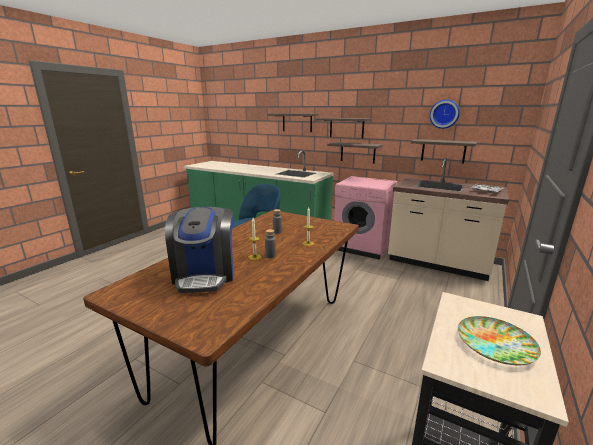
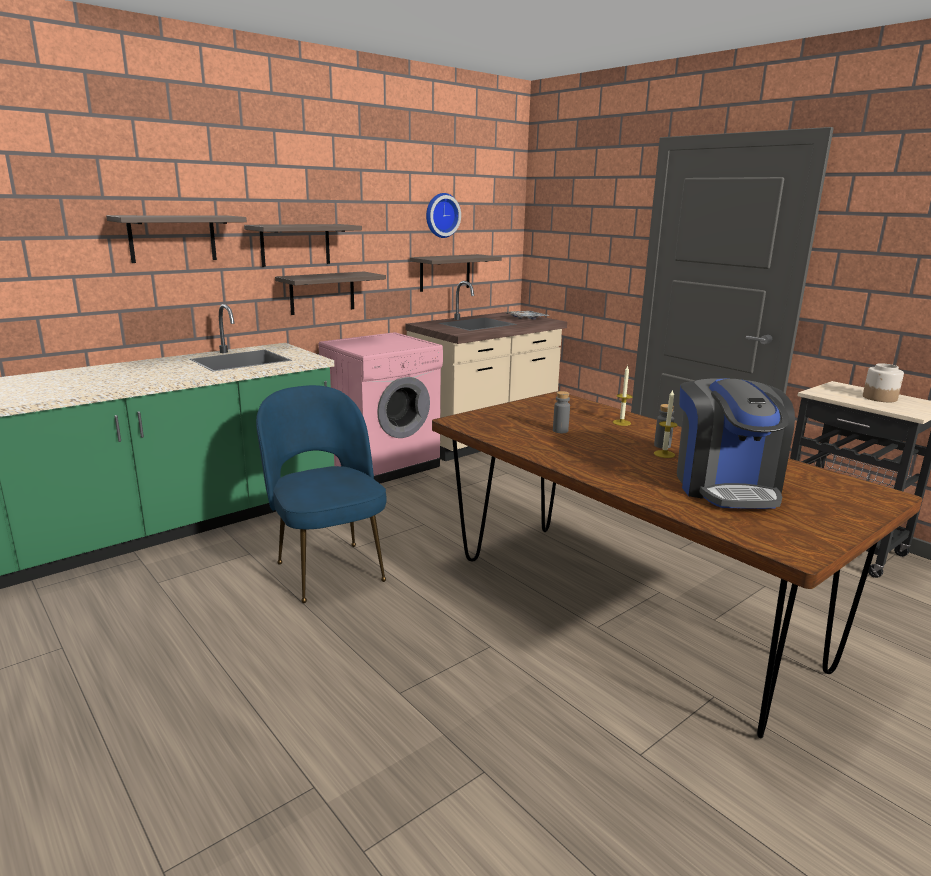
camera: 70 degrees left, 0 degrees up
(205, 274) = (725, 486): coffee machine -> coffee machine turned 75 degrees clockwise
(496, 344) = (880, 398): plate -> jar

